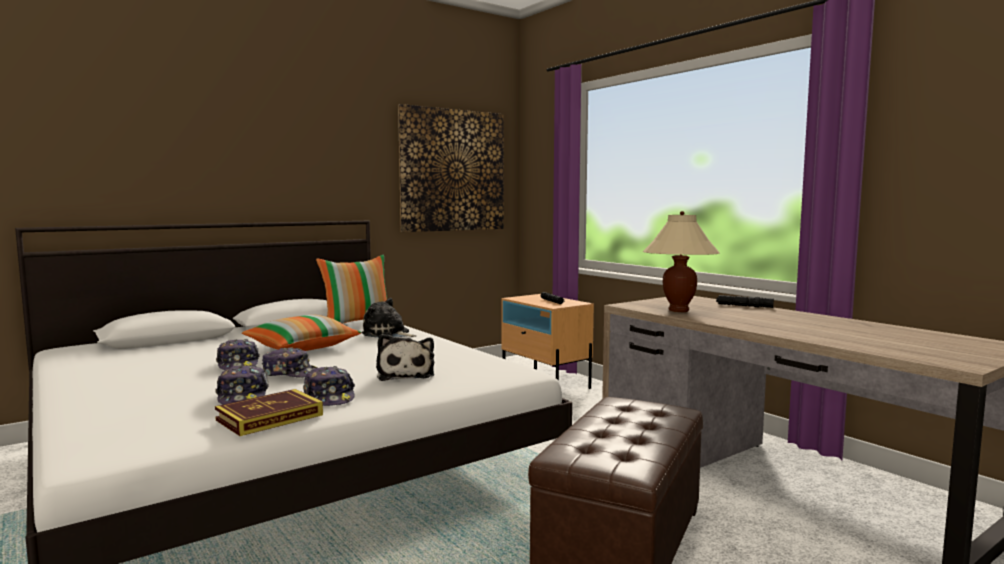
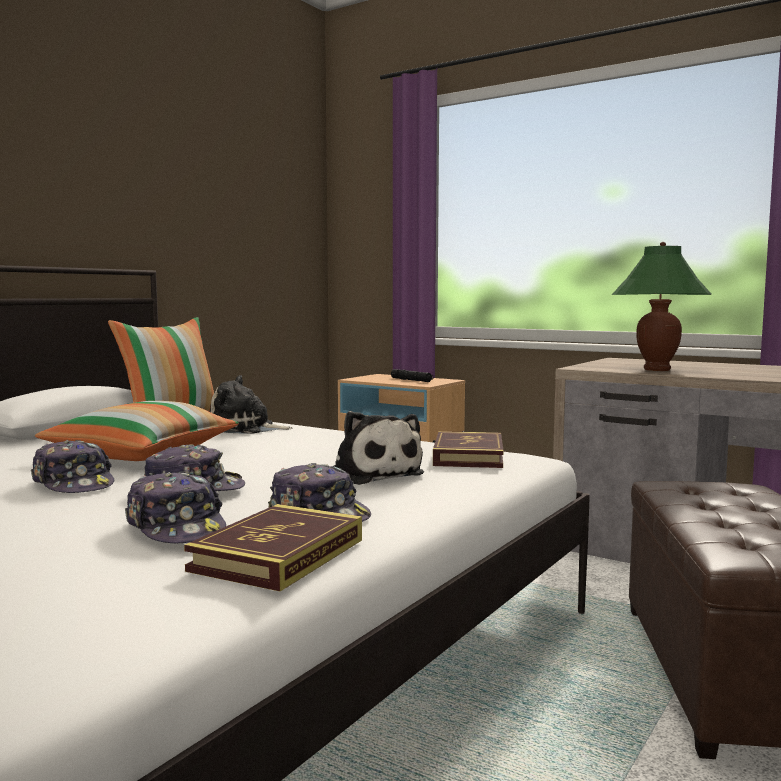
camera: 20 degrees left, 0 degrees up
(452, 170) = (254, 207): picture -> none
(487, 367) = (468, 456): none -> book
(679, 310) = (657, 369): beige table lamp -> green table lamp
(744, 306) = (708, 364): black flashlight -> none

